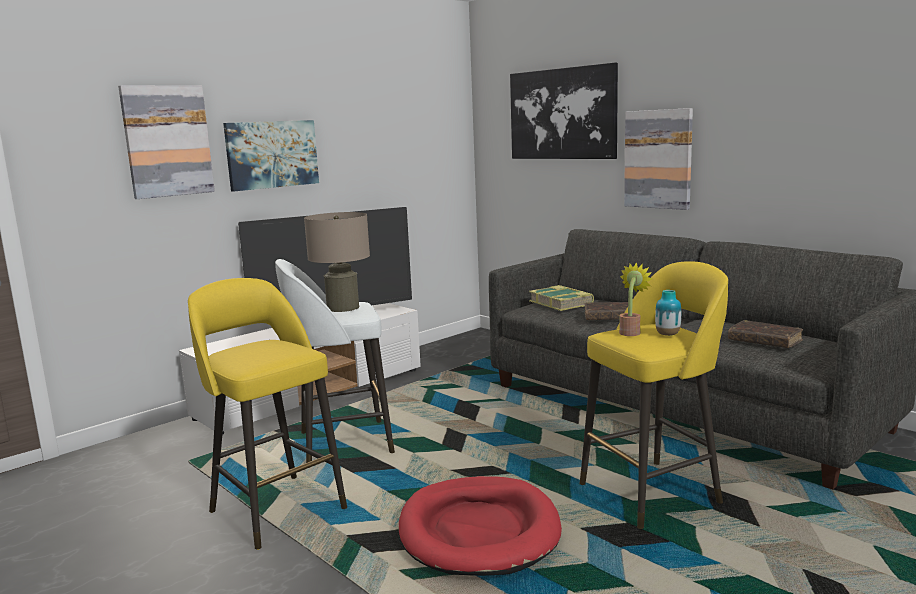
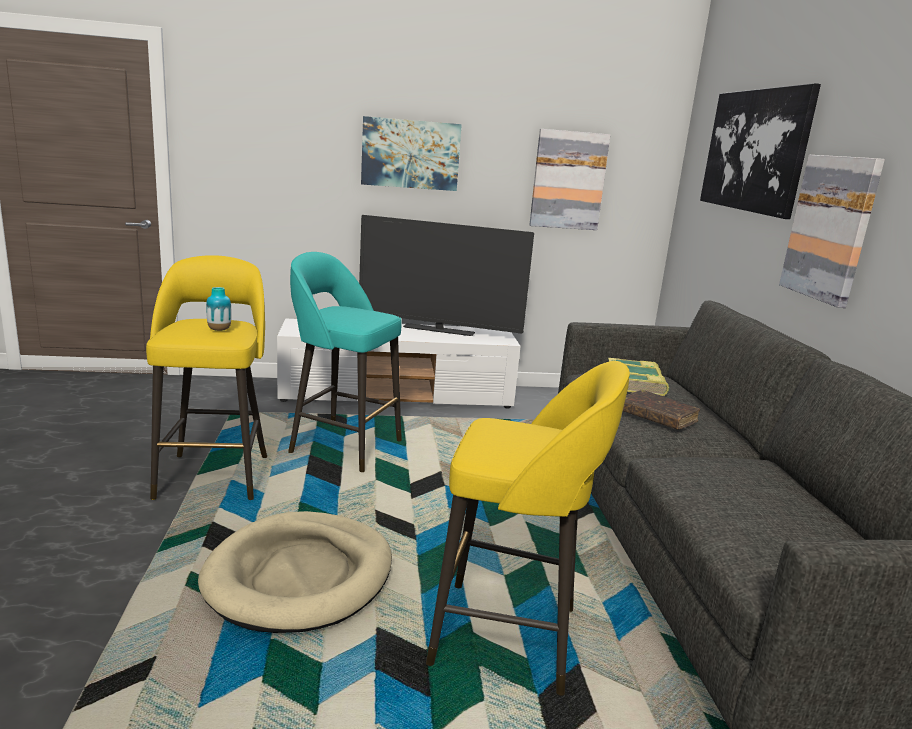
camera: 35 degrees right, 5 degrees up
(167, 141) = (305, 127): picture -> picture (568, 180)
(342, 443) = (343, 446): white stool -> turquoise stool
(343, 307) = (358, 314): beige table lamp -> none
(479, 531) = (300, 576): red dog bed -> beige dog bed
(631, 332) = (512, 429): potted plant -> none
(667, 334) = (539, 449): vase -> vase (219, 330)
(764, 341) = (773, 521): brown book -> none

